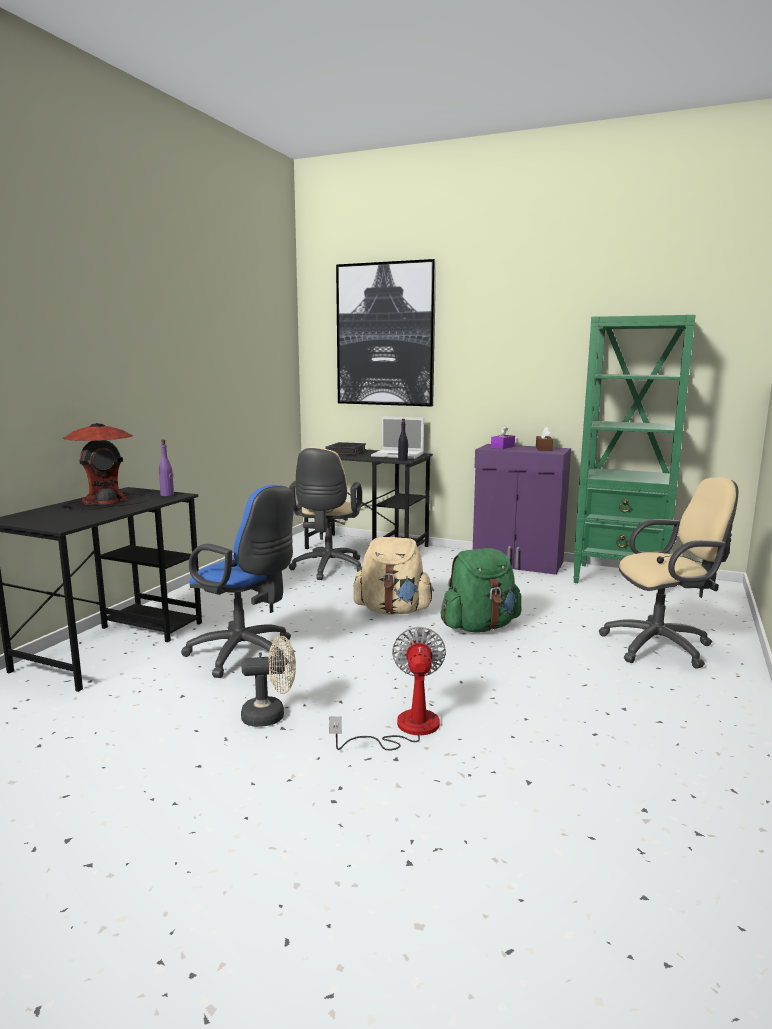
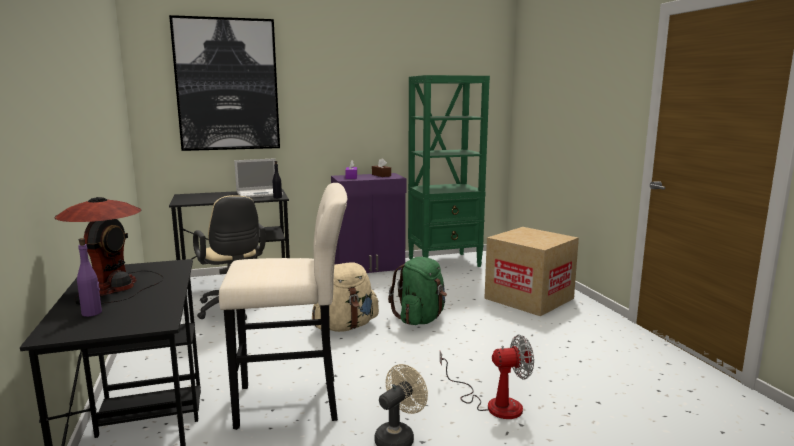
camera: 40 degrees left, 0 degrees up
(167, 495) = (164, 266): purple bottle -> purple bottle (92, 313)
(246, 655) = (294, 402): blue office chair -> beige stool
(346, 452) = (206, 197): book -> none
(404, 729) = (493, 404): fan -> fan turned 120 degrees clockwise
(663, 646) = (529, 298): beige office chair -> cardboard box

